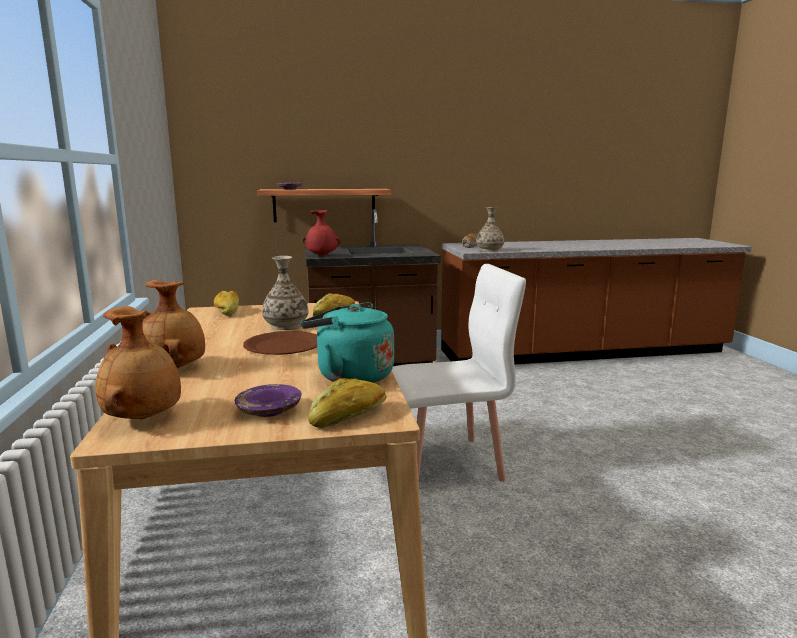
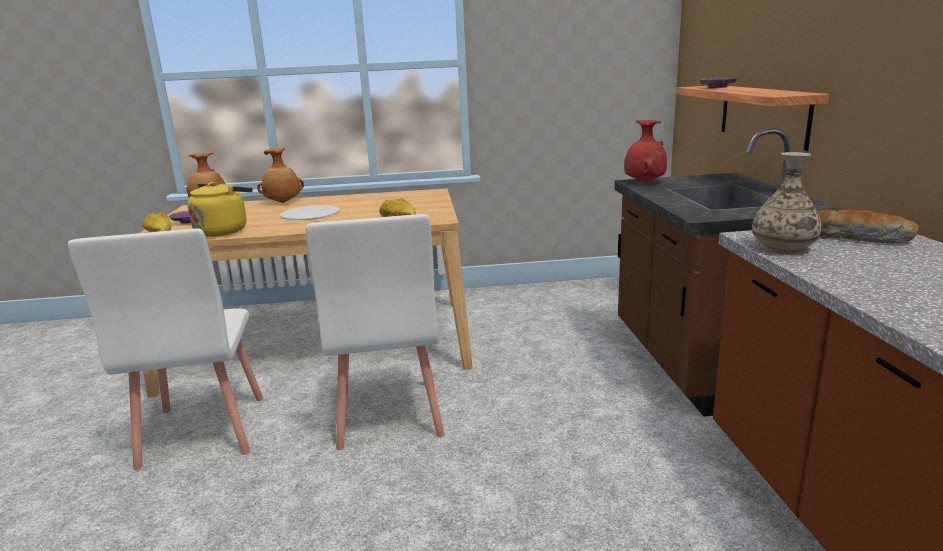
camera: 95 degrees right, 5 degrees up
(227, 312) = (425, 196): bread -> none
(283, 345) = (310, 214): brown plate -> white plate
(286, 326) = (368, 211): vase -> none
(350, 376) = (224, 231): turquoise kettle -> yellow kettle
(503, 574) = (202, 431): none -> white chair

